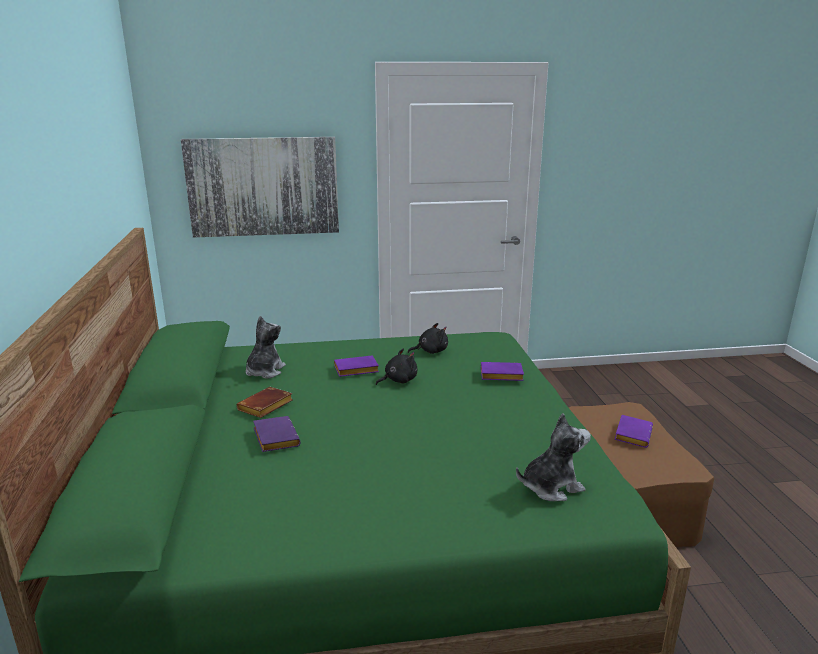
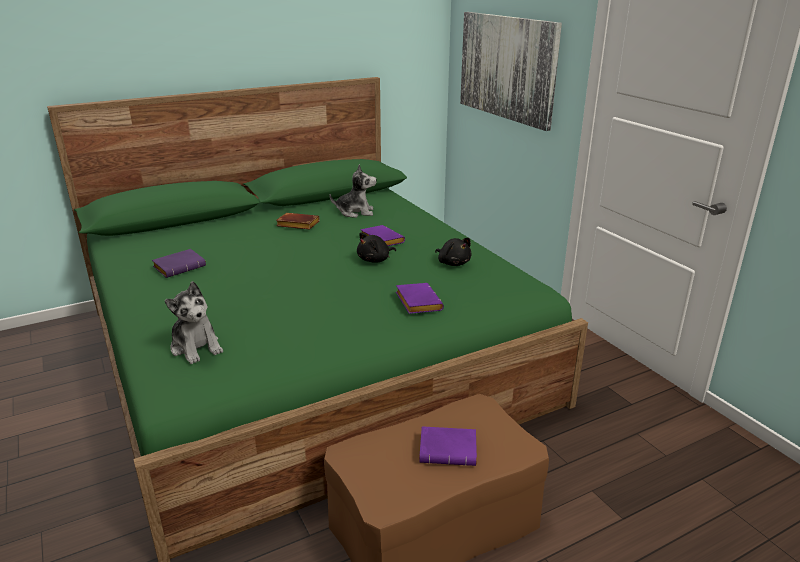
camera: 70 degrees right, 5 degrees up
(274, 438) = (251, 236): purple book -> purple book (180, 267)
(398, 380) = (375, 260): black plush toy -> black plush toy turned 105 degrees clockwise

